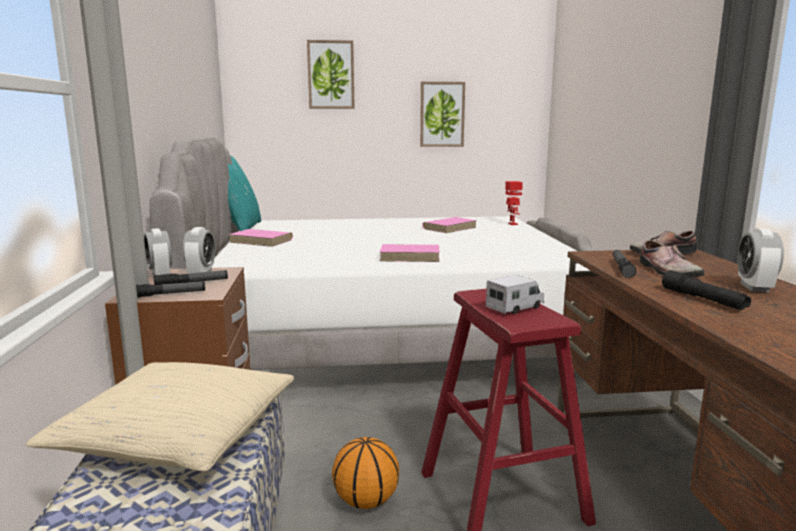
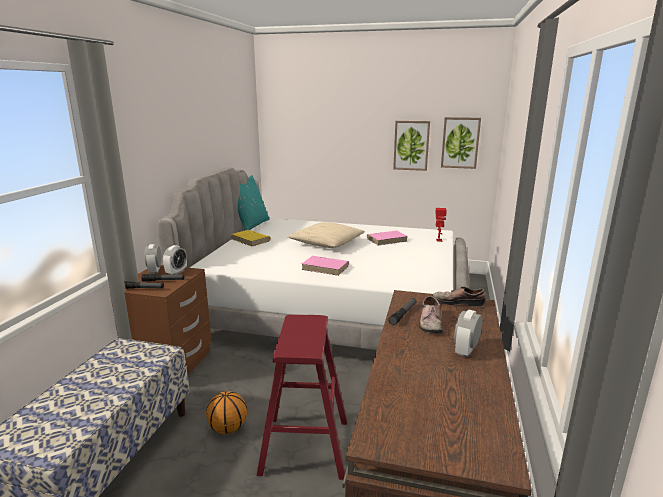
camera: 20 degrees right, 5 degrees up
(177, 435) = (104, 377): beige pillow -> beige pillow (326, 243)
(261, 241) = (251, 240): pink book -> yellow book
(331, 75) = (330, 115): picture -> picture (460, 143)
(515, 307) = (302, 335): toy truck -> none
(703, 299) = (408, 356): black flashlight -> none

